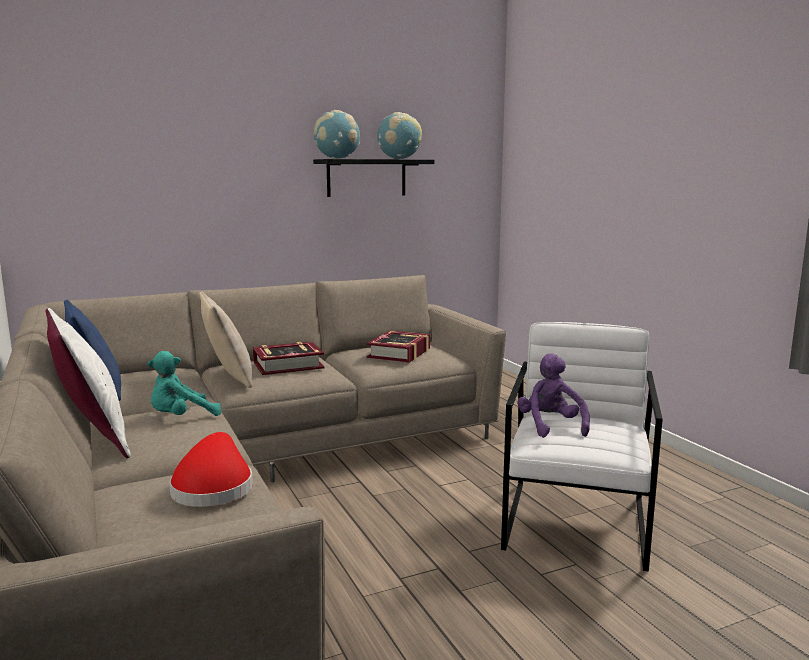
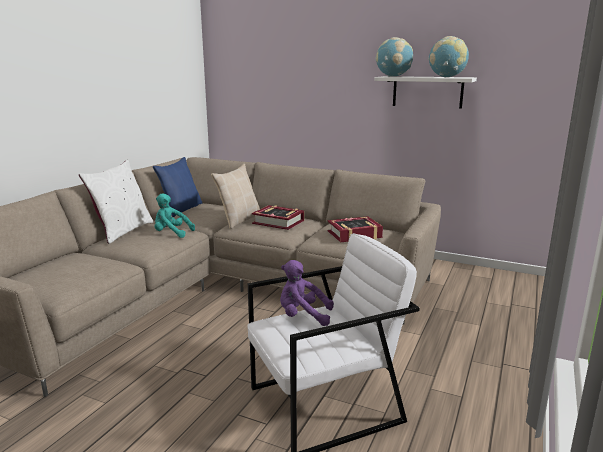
camera: 50 degrees right, 5 degrees up
(213, 487) = (90, 268): red hat -> none
(366, 178) = (427, 92): black shelf -> white shelf
(550, 426) = (303, 316): purple plush toy -> purple plush toy turned 120 degrees counterclockwise

